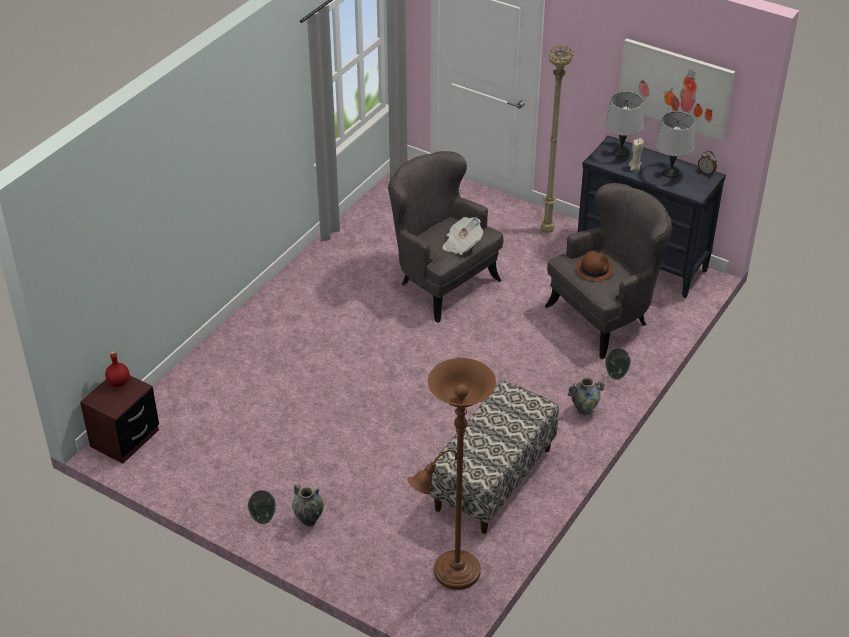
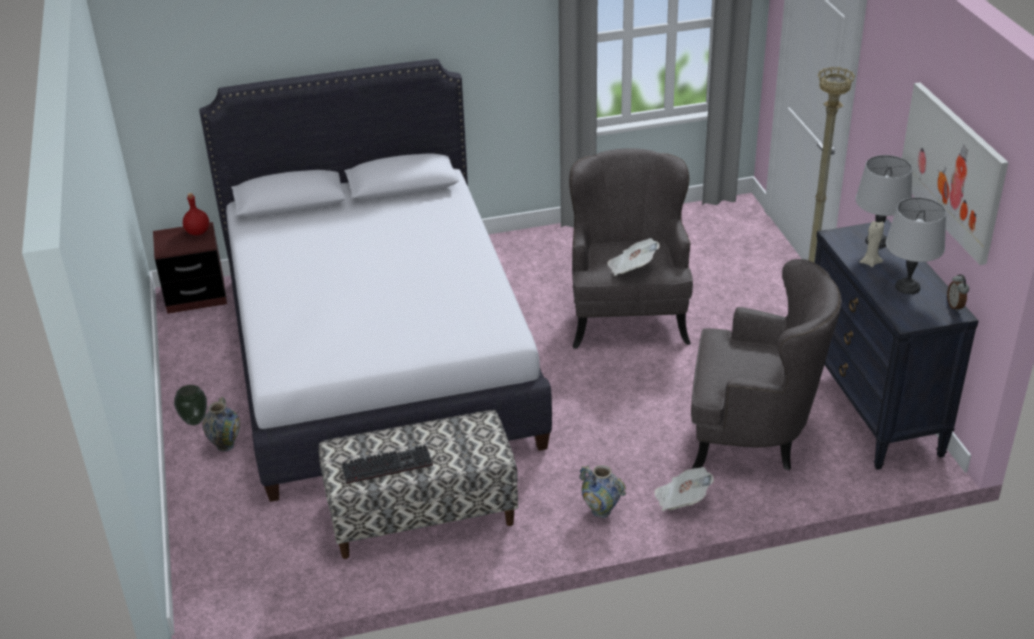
camera: 45 degrees right, 5 degrees down
(322, 401) = (377, 356): none -> white bed
(451, 574) = (264, 573): brown floor lamp -> none
(491, 450) = (388, 464): none -> keyboard
(594, 269) = (736, 359): brown hat -> none
(615, 376) = (681, 500): vase -> newspaper

